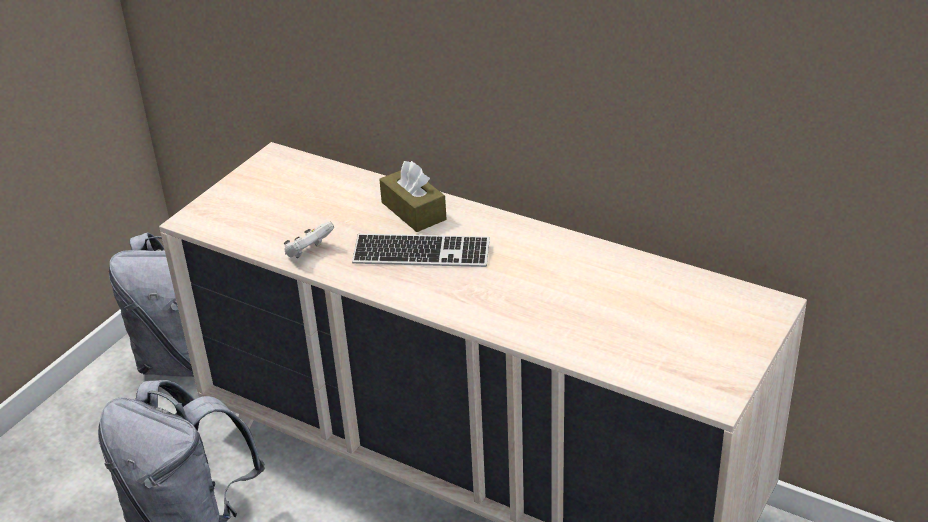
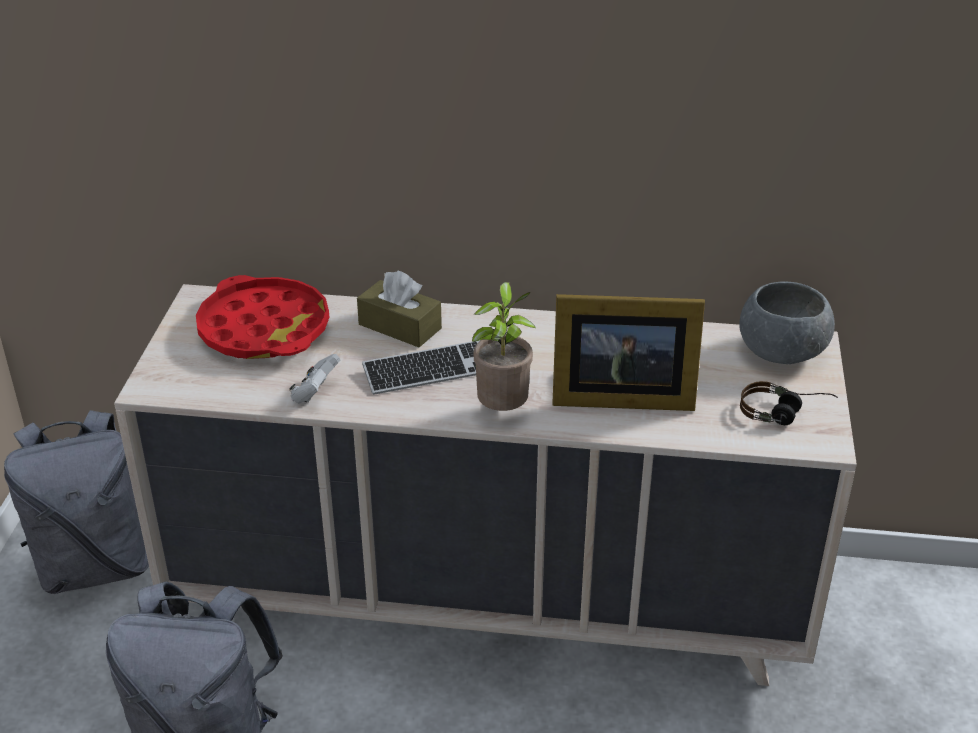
camera: 25 degrees left, 0 degrees up
(306, 191) = (264, 329): none -> red tray
(448, 301) = (503, 410): none -> potted plant
(555, 311) = (618, 396): none -> picture frame
(697, 364) = (784, 414): none -> headphones
(736, 305) = (781, 351): none -> grey bowl

